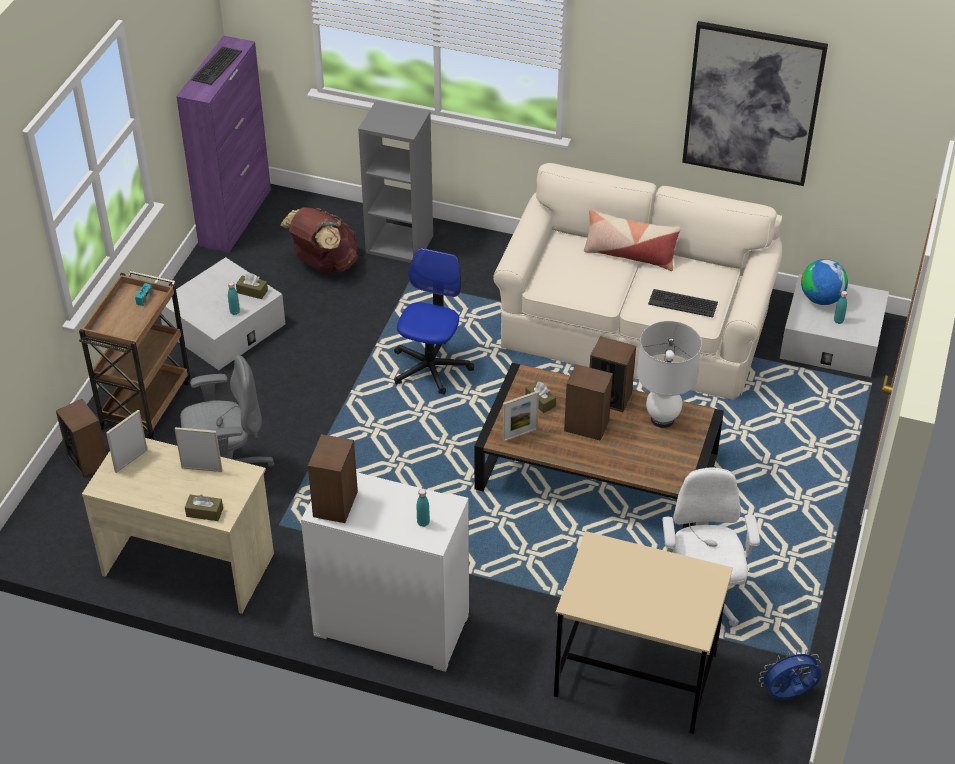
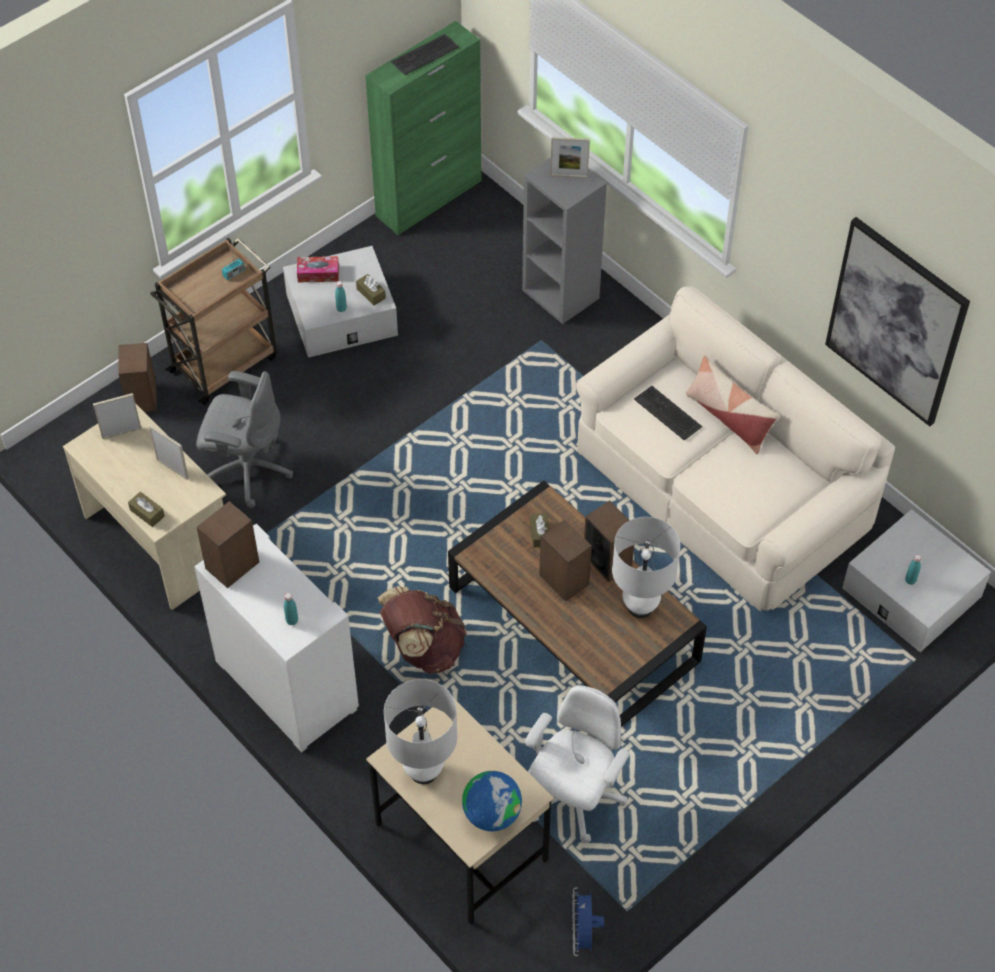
camera: 30 degrees right, 10 degrees up
(194, 294) = (318, 274): none -> tissue box
(236, 216) = (429, 198): purple cabinet -> green cabinet
(324, 264) = (475, 286): brown backpack -> brown backpack (423, 648)
(430, 367) = (497, 442): office chair -> none
(520, 435) = (496, 560): picture frame -> picture frame (569, 176)
(612, 598) = (424, 772): none -> white table lamp
(683, 303) = (740, 495): keyboard -> keyboard (668, 413)
(788, 696) = (583, 935): blue fan -> blue fan turned 105 degrees counterclockwise
(821, 299) = (912, 548): globe -> globe (492, 814)

